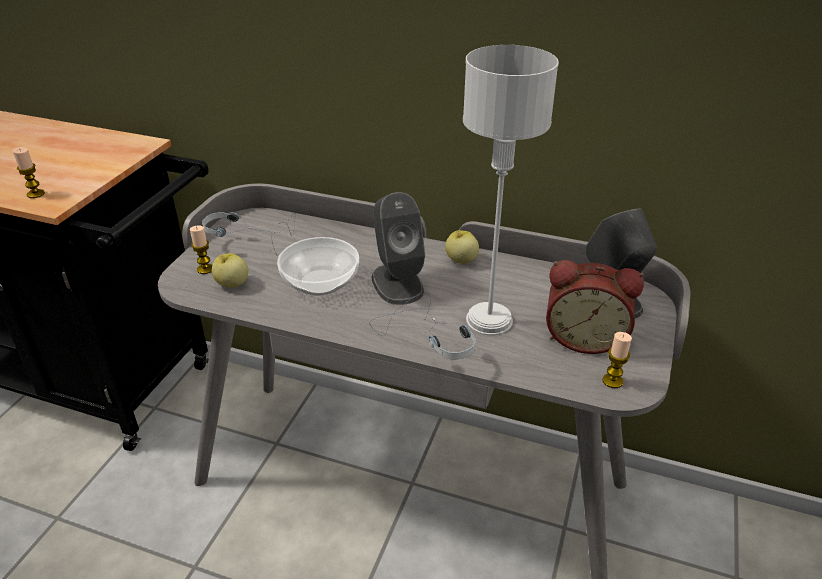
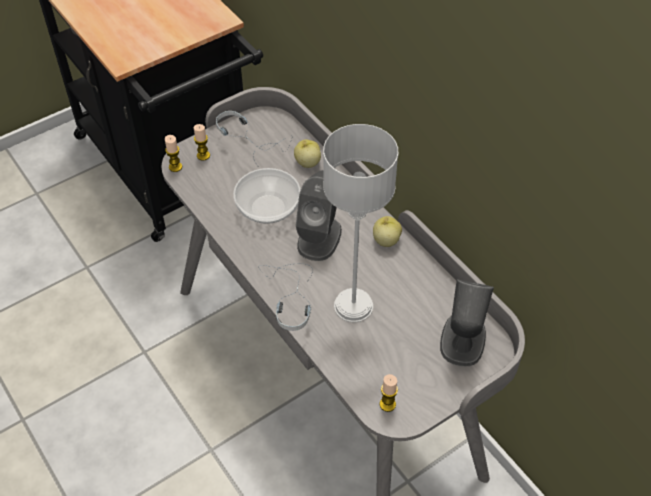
camera: 35 degrees right, 15 degrees up
(35, 194) = (119, 46): candle -> candle (175, 167)
(232, 284) = (210, 179): apple -> apple (307, 163)
(584, 337) = (406, 359): alarm clock -> none

